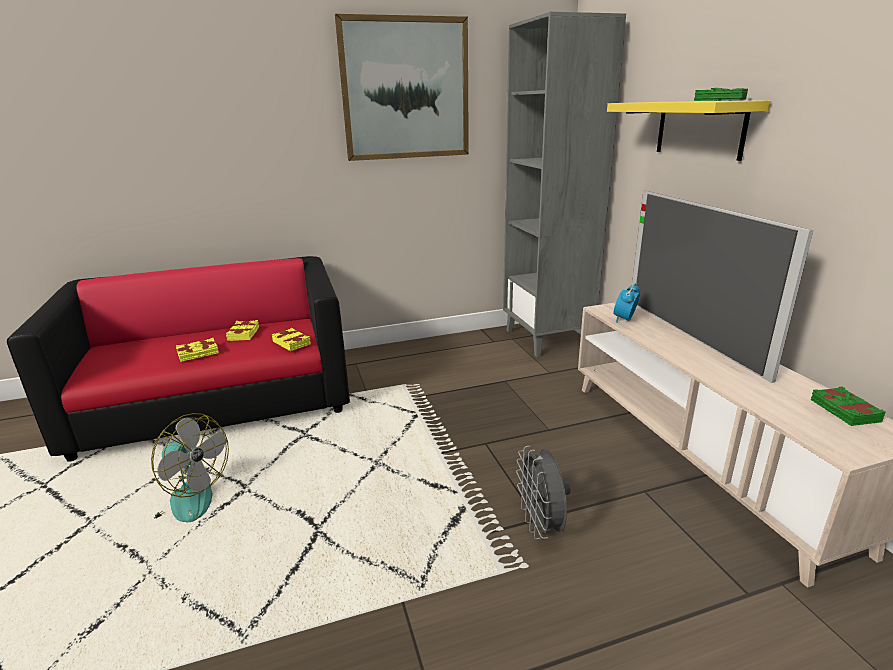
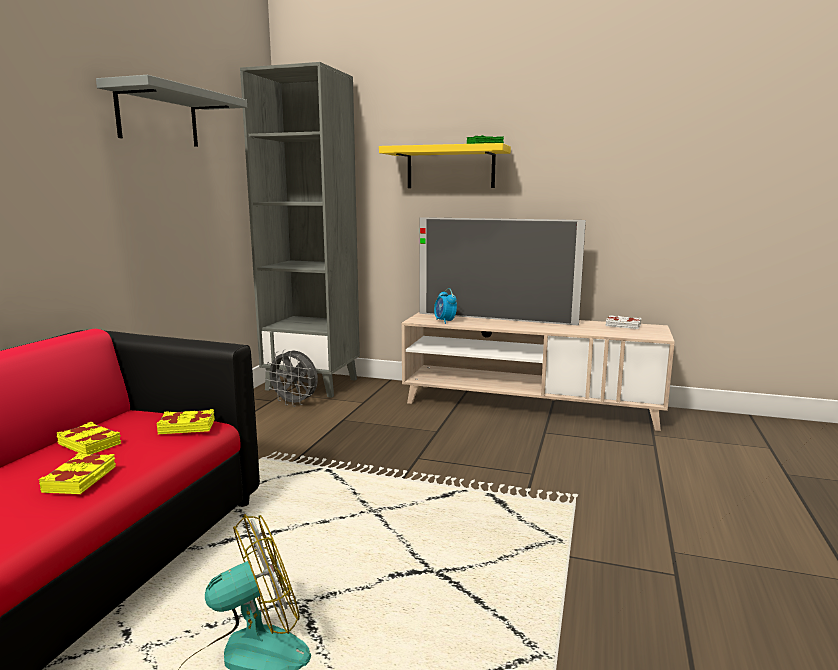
camera: 55 degrees left, 10 degrees down
(405, 90) = (158, 117): picture -> grey shelf
(541, 526) = (541, 475): grey fan -> grey fan (295, 403)
(844, 411) = (623, 325): green book -> white book

